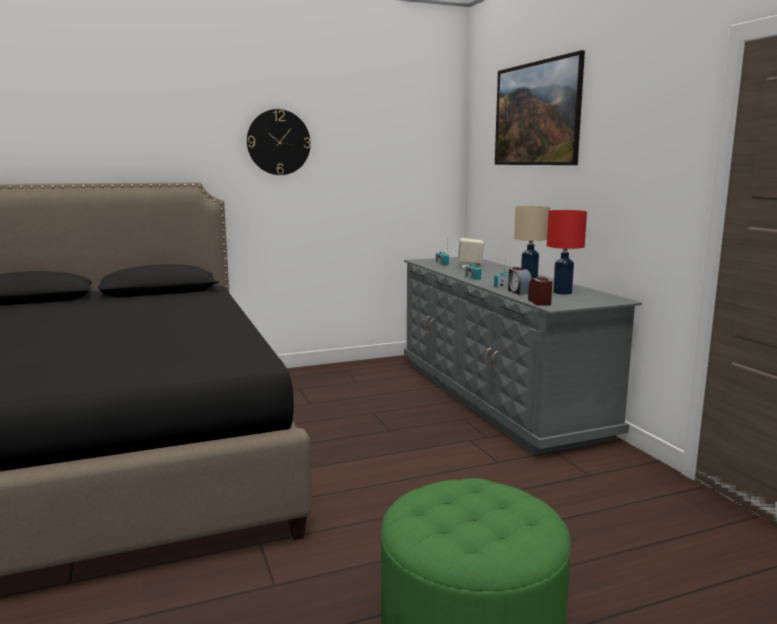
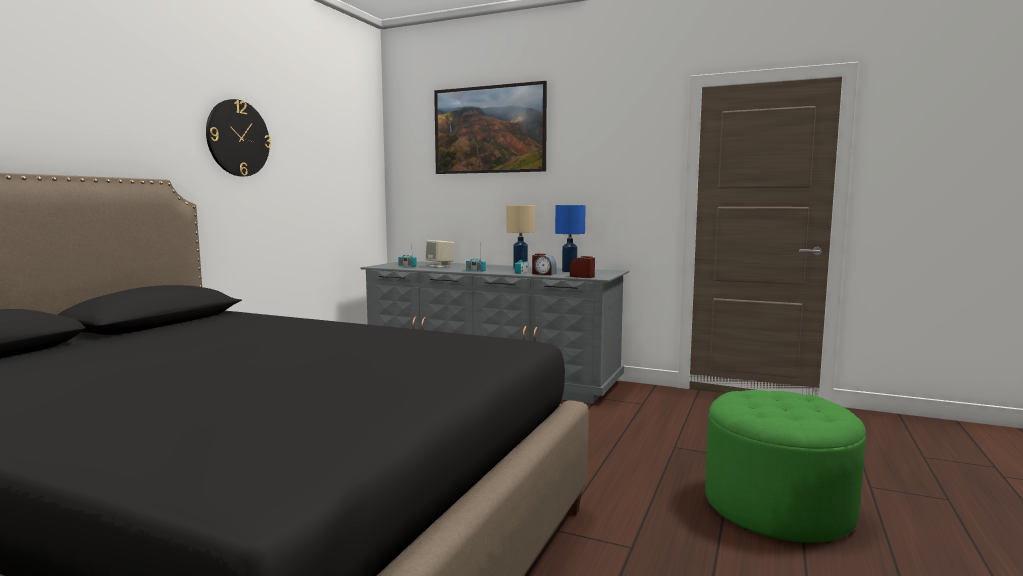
camera: 45 degrees left, 5 degrees down
(562, 292) = (569, 271): red table lamp -> blue table lamp

